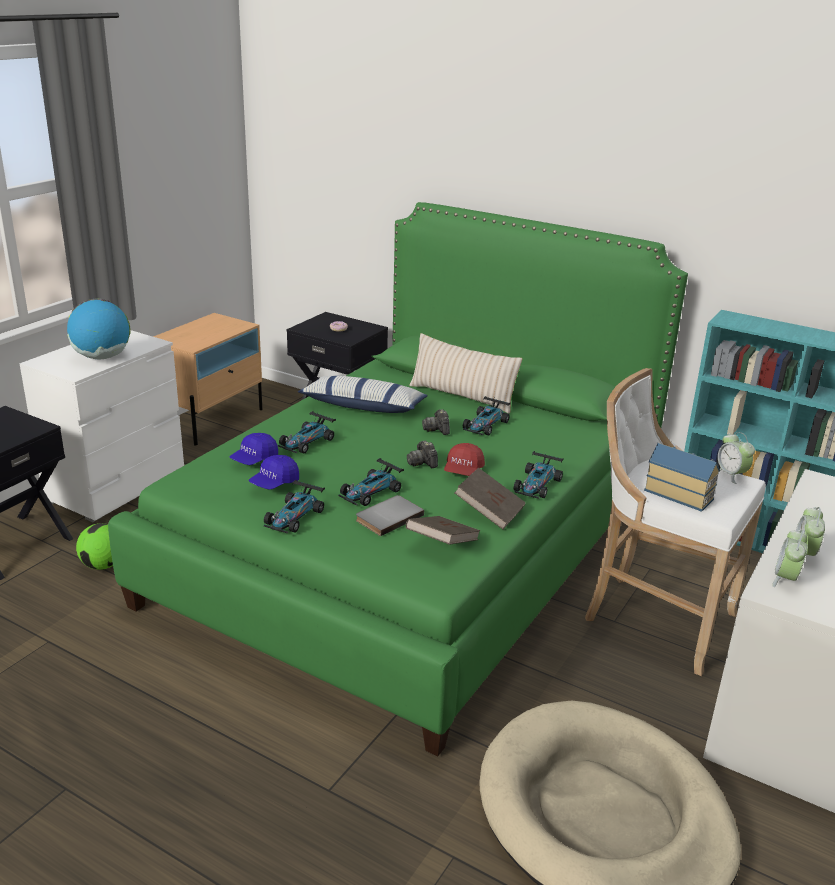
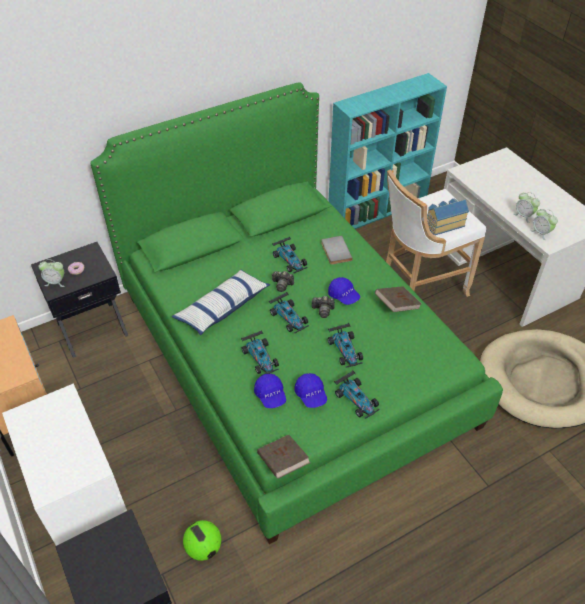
camera: 60 degrees left, 20 degrees up
(102, 357) = (71, 441): globe -> none
(388, 517) = (380, 353): grey book -> grey book (335, 251)
(442, 544) = (421, 341): brown book -> brown book (283, 462)
(462, 396) = (242, 253): beige pillow -> none
(463, 470) = (343, 296): red cap -> blue cap
(537, 484) = (378, 272): toy car -> toy car (289, 317)
(731, 475) = (435, 196): alarm clock -> alarm clock (56, 282)

